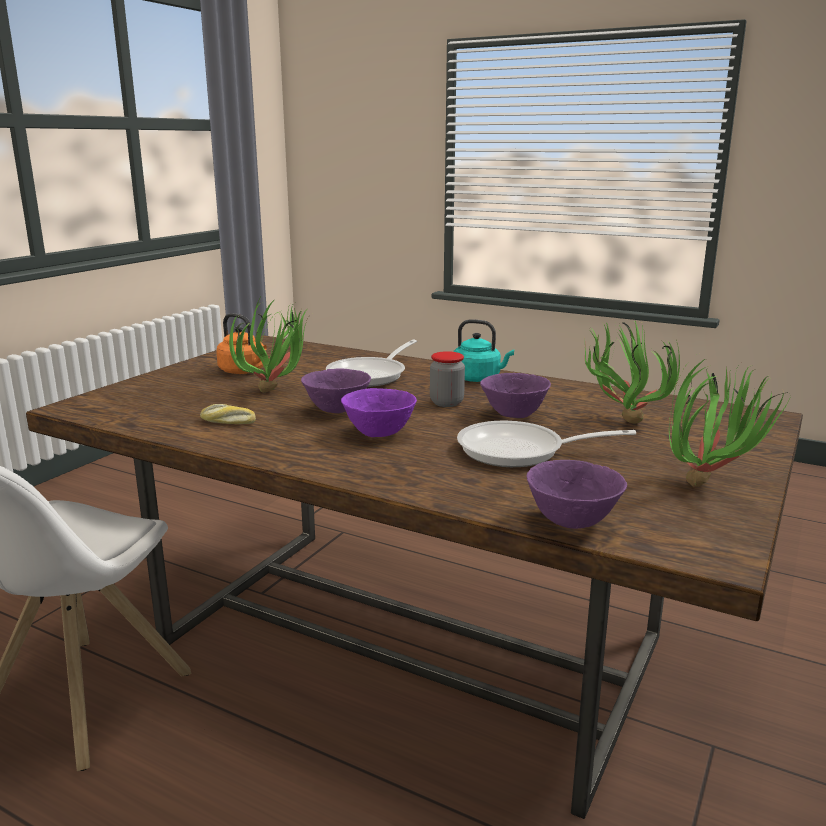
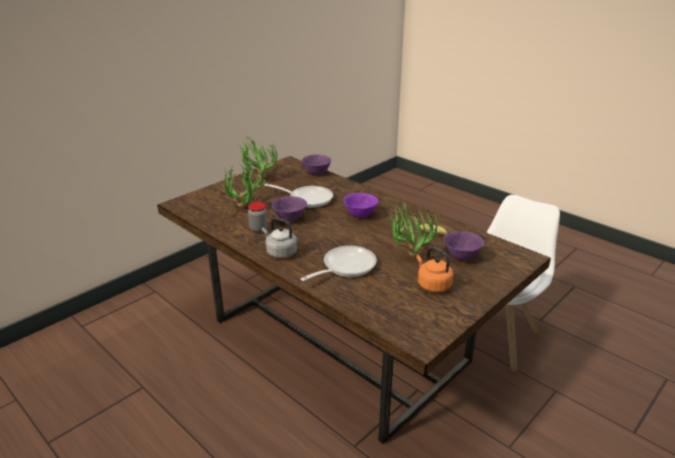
camera: 165 degrees left, 10 degrees up
(337, 410) = (375, 234): purple bowl -> purple bowl (461, 257)
(446, 403) = (315, 232): jar -> jar (258, 229)
(478, 378) = (280, 252): turquoise kettle -> grey kettle

